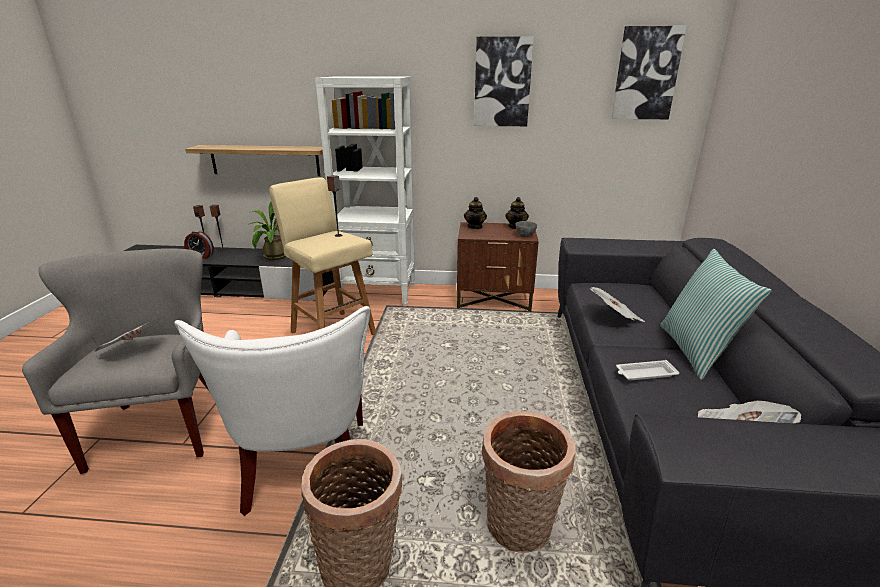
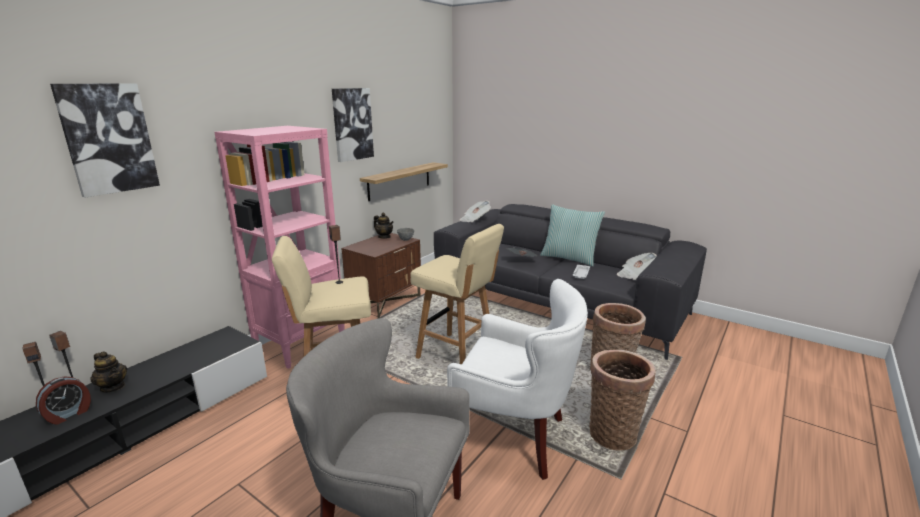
camera: 60 degrees left, 5 degrees down
(132, 349) = (394, 439): newspaper -> newspaper (474, 220)
(265, 160) = (127, 246): shelf -> shelf (399, 181)
(273, 257) = (182, 360): potted plant -> none
(379, 294) = (301, 344): white bookcase -> pink bookcase
(435, 376) = (457, 355): none -> beige stool
(475, 227) = (361, 246): teapot -> teapot (113, 387)
(646, 74) = (425, 111): picture -> picture (108, 139)

